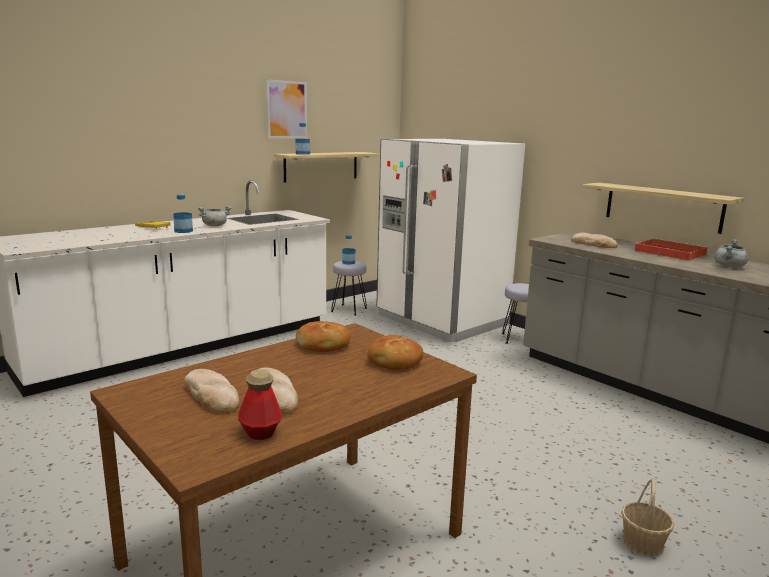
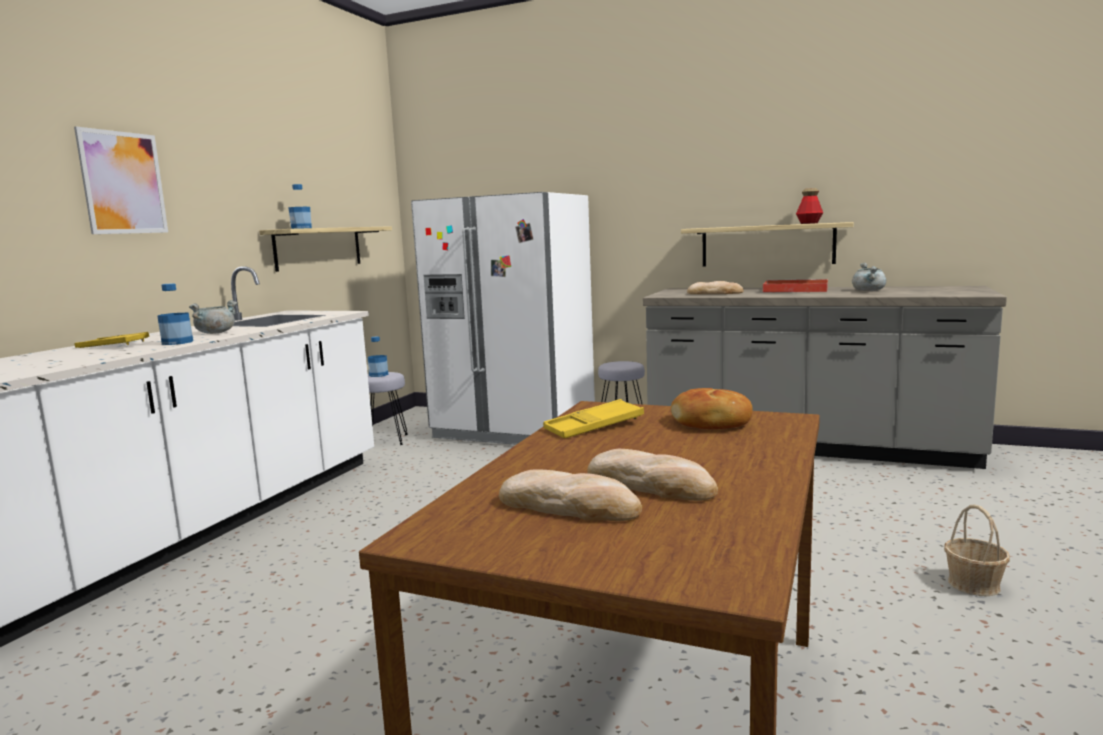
camera: 25 degrees left, 5 degrees down
(260, 432) = (726, 523): bottle -> bottle (809, 223)
(286, 109) = (269, 167): picture -> picture (123, 183)
(323, 345) = (594, 426): bread -> yellow tray

